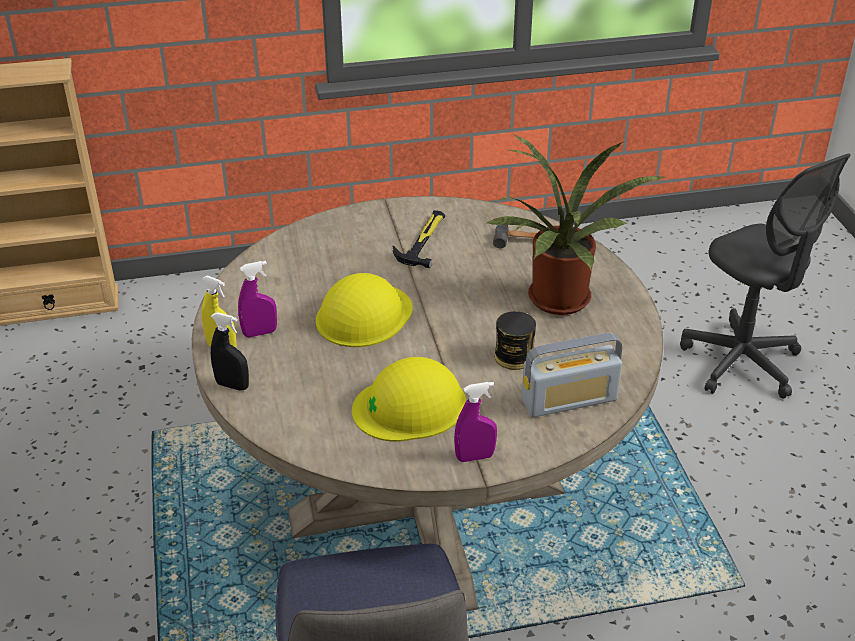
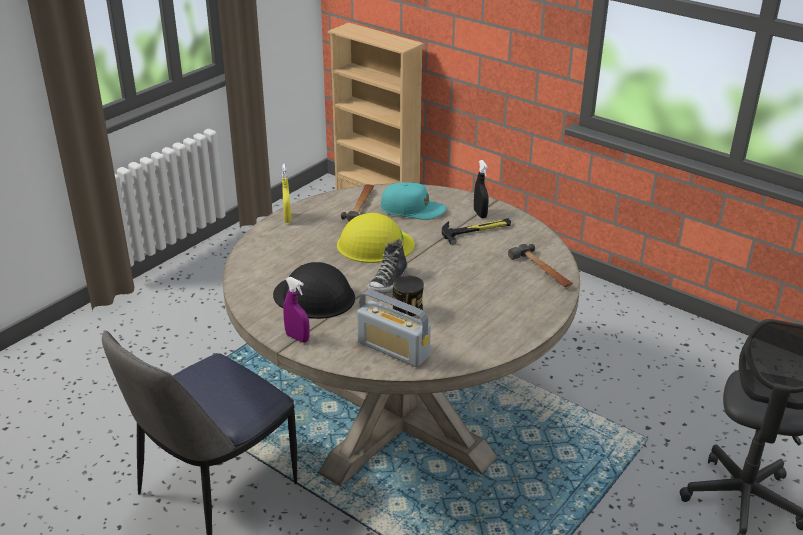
camera: 50 degrees right, 5 degrees down
(232, 385) = (261, 236): black spray bottle -> black spray bottle (480, 214)
(260, 333) = (314, 222): purple spray bottle -> none
(274, 284) = (362, 206): none -> hammer
(329, 256) = (412, 209): none -> turquoise cap
(410, 406) = (314, 296): yellow hard hat -> black hard hat
(446, 343) = (388, 282): none -> shoe
(558, 303) = (486, 304): potted plant -> none

